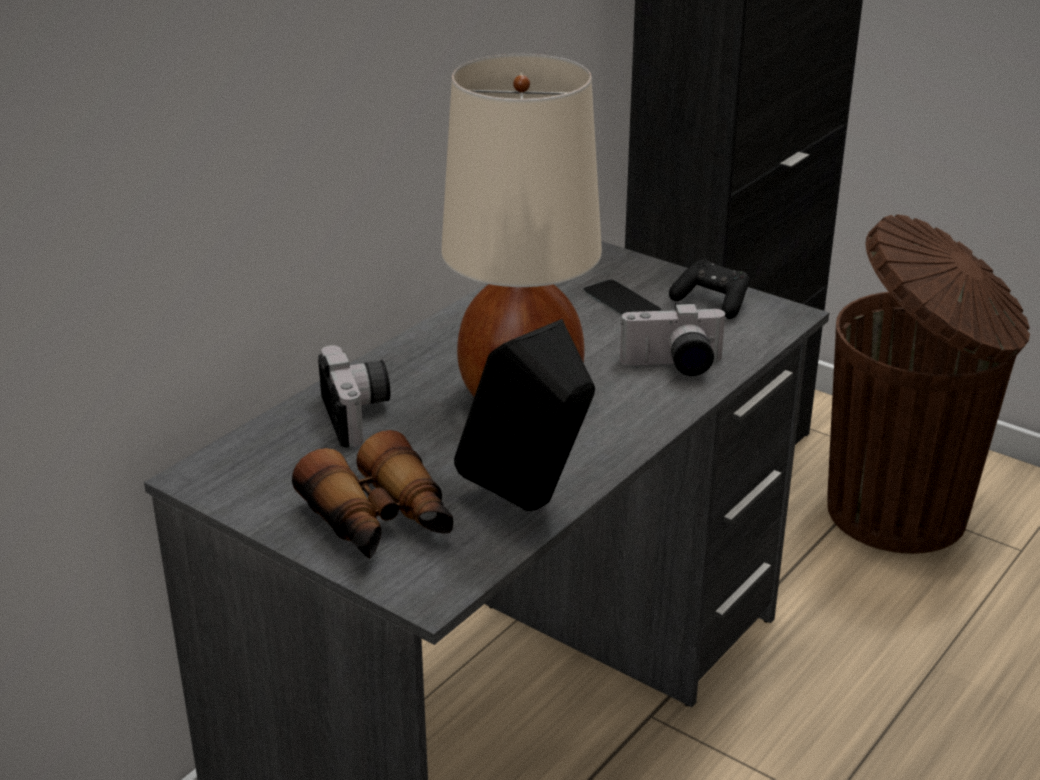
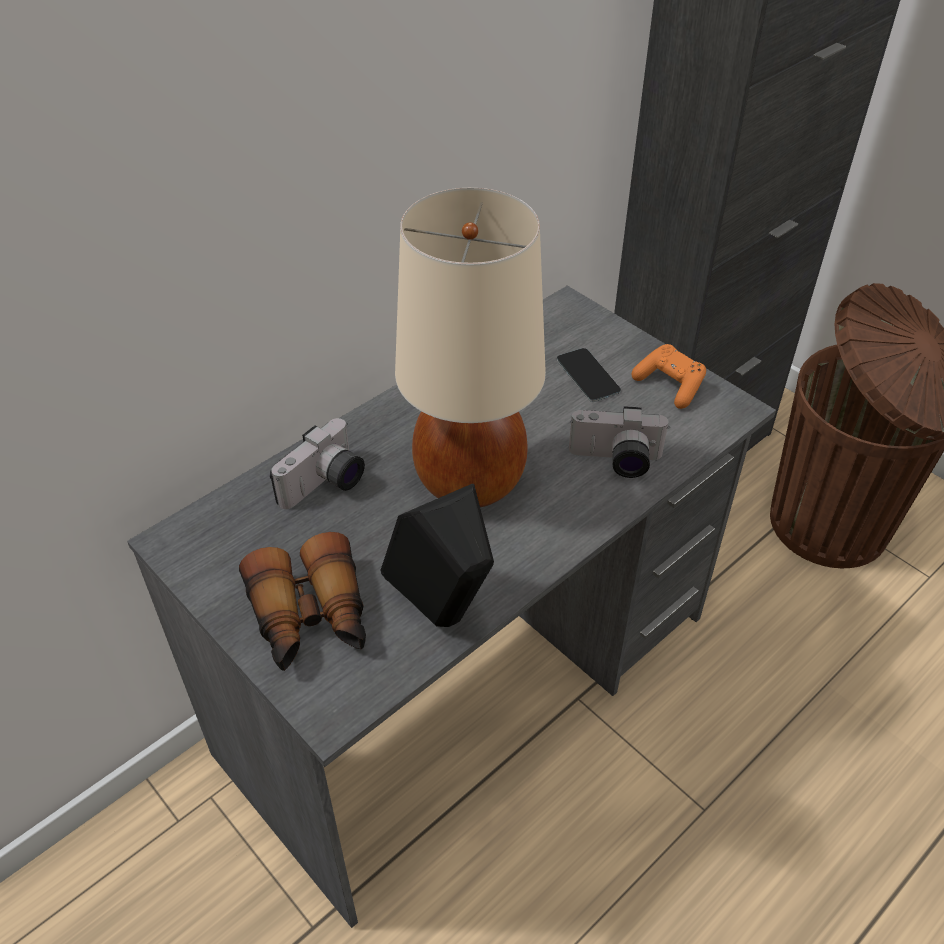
camera: 10 degrees right, 15 degrees up
(360, 415) = (325, 485): camera -> camera turned 45 degrees clockwise
(712, 302) = (669, 385): black game controller -> orange game controller

